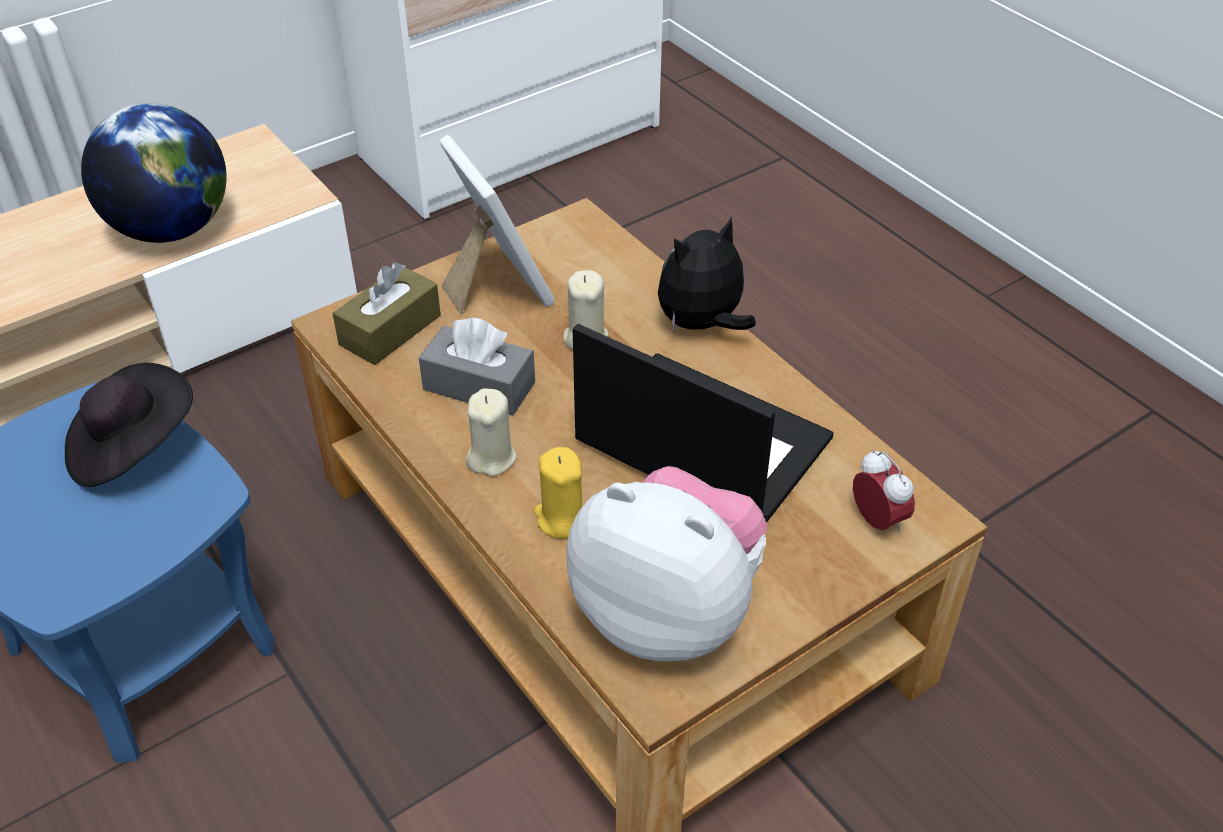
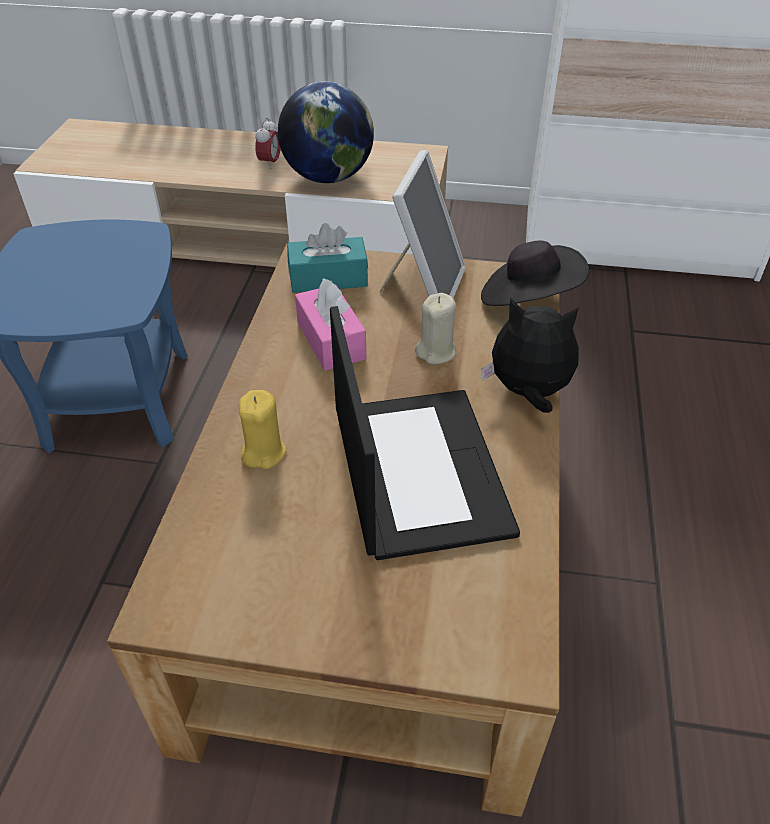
camera: 45 degrees right, 0 degrees up
(132, 448) = (129, 264): black hat -> black hat (528, 299)
(390, 330) = (328, 278): brown tissue box -> turquoise tissue box
(479, 386) = (331, 340): grey tissue box -> pink tissue box
(491, 458) = (278, 387): beige candle -> none
(668, 612) = (238, 565): plush toy -> none
(878, 521) = (469, 626): alarm clock -> alarm clock (270, 163)

